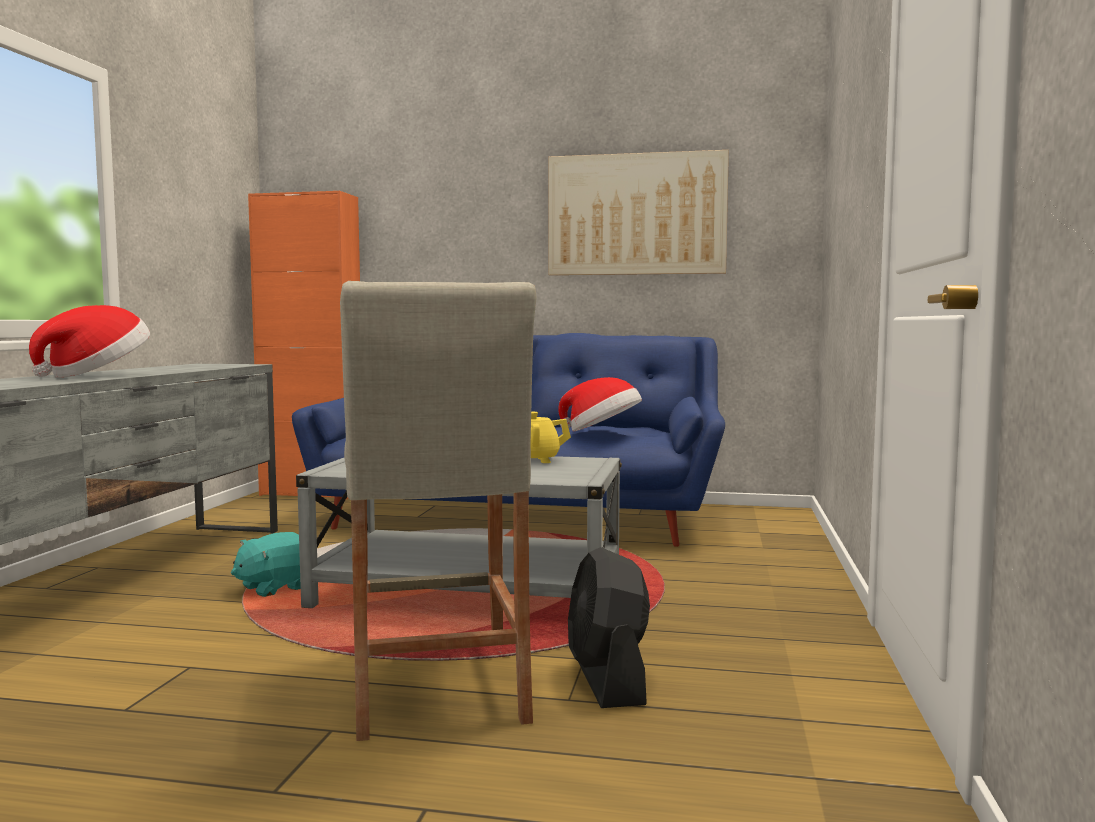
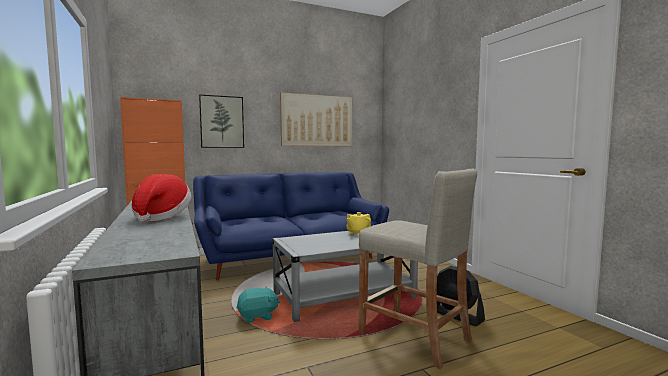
camera: 35 degrees left, 0 degrees up
(274, 588) = (257, 316): turquoise plush toy -> turquoise plush toy turned 120 degrees counterclockwise
(430, 229) = (222, 122): none -> picture
(602, 432) = (338, 215): hat -> none

